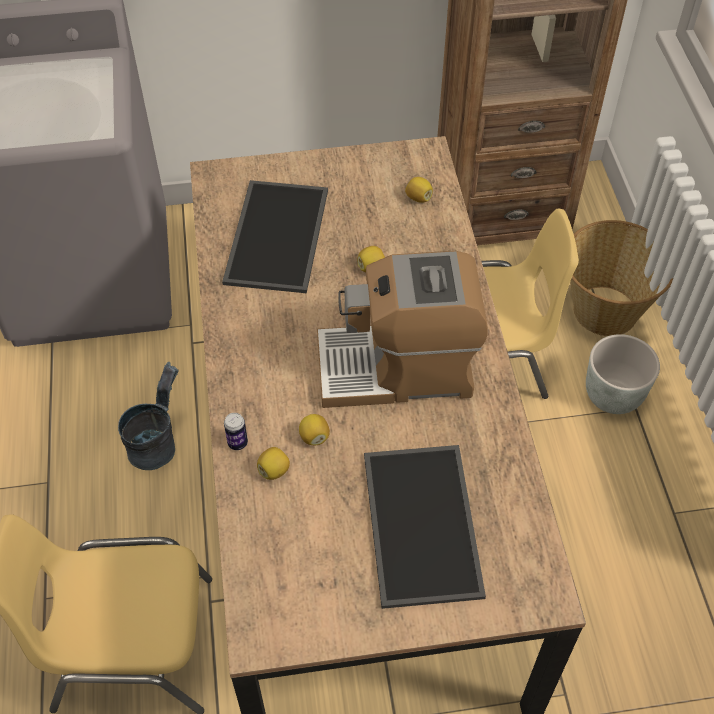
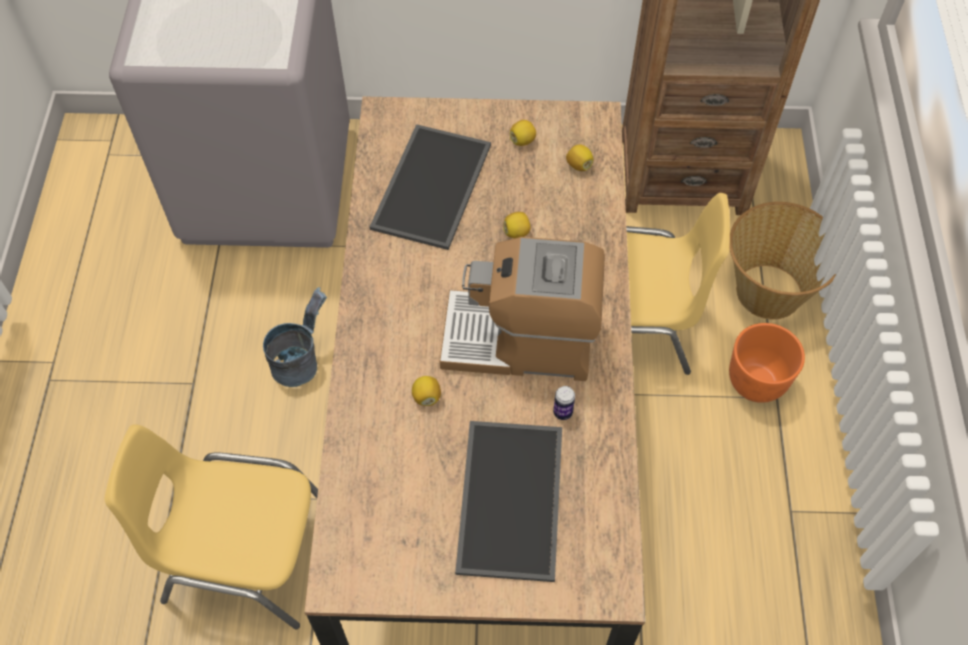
camera: 10 degrees right, 5 degrees up
(237, 443) = (353, 391): can -> can (562, 412)
(274, 470) = (382, 424): lemon -> lemon (522, 140)
(613, 396) = (757, 382): grey planter -> orange planter

